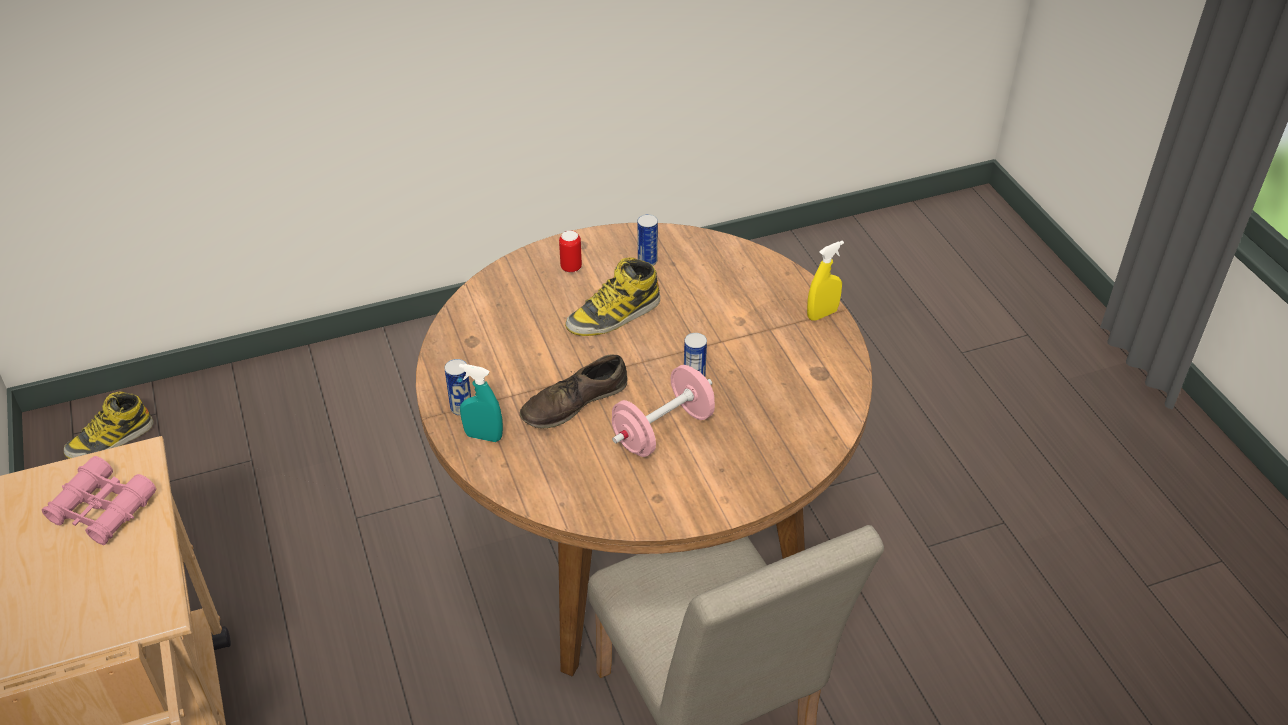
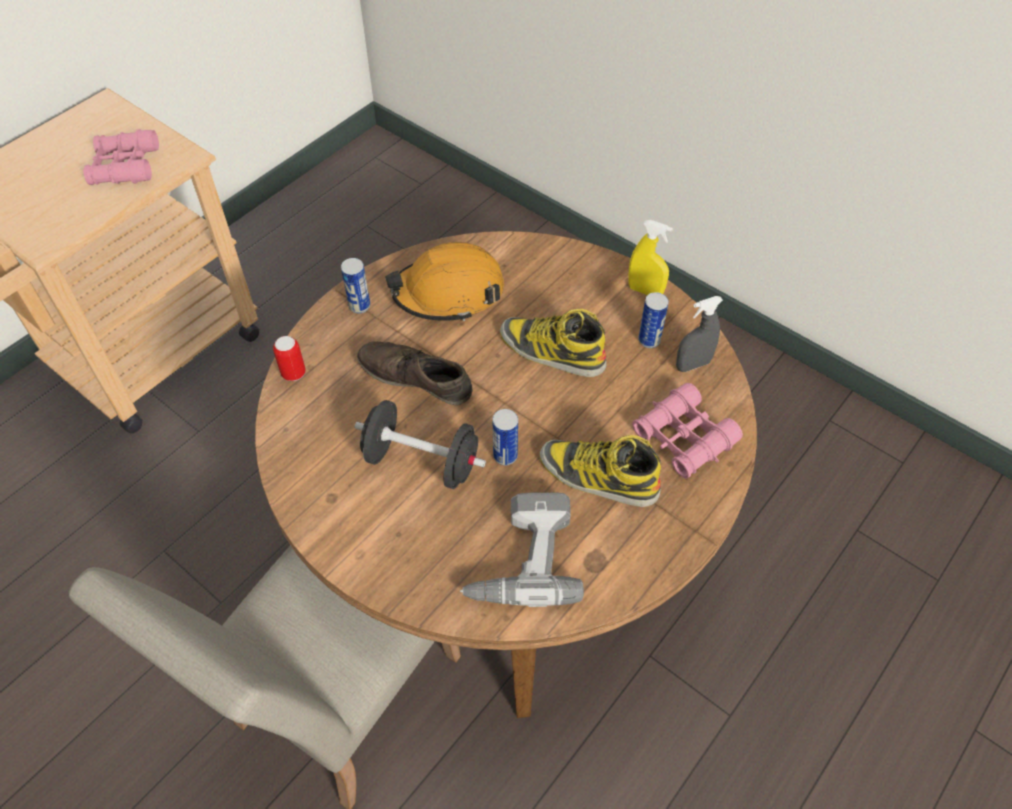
camera: 60 degrees right, 10 degrees up
(110, 440) = (383, 177): boot -> boot (598, 477)
(483, 436) = (335, 336): turquoise spray bottle -> none
(498, 348) = (448, 293): none -> orange hard hat
(571, 267) = (592, 290): can -> can (293, 373)
(663, 431) = (421, 462): pink dumbbell -> black dumbbell
(688, 250) = (693, 365): none -> grey spray bottle
(749, 284) = (684, 438): none -> pink binoculars
(790, 409) = (520, 557): none -> power drill
(822, 314) = (690, 524): yellow spray bottle -> yellow spray bottle (645, 291)

